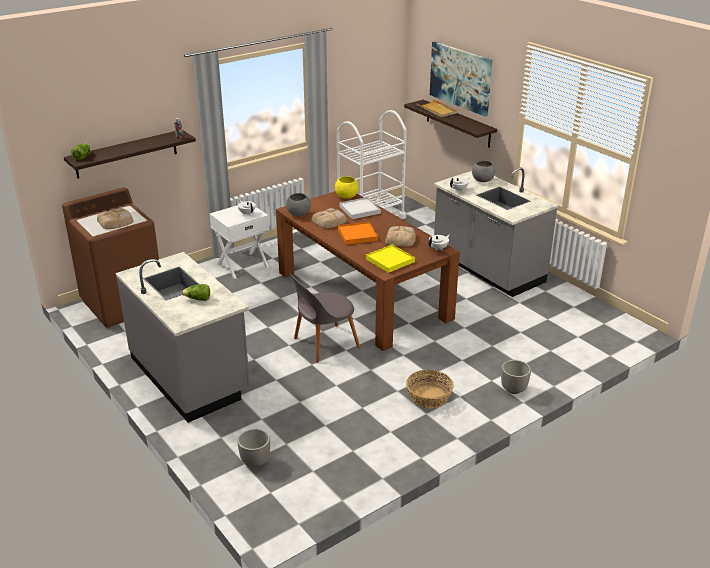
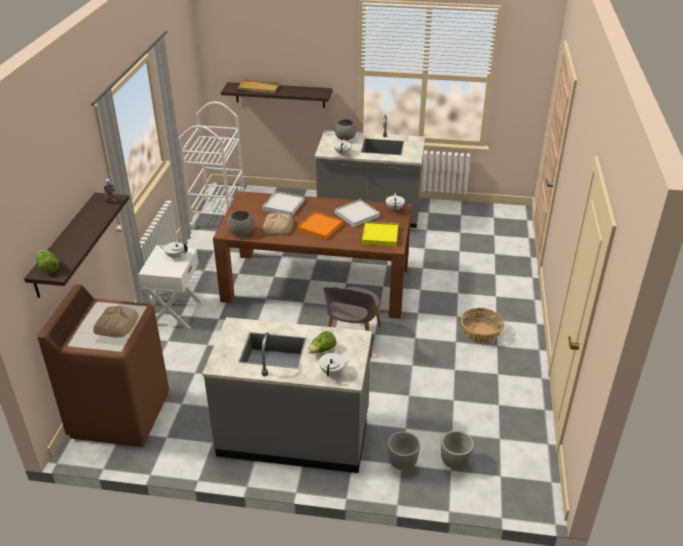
camera: 45 degrees left, 5 degrees up
(180, 314) = (332, 371): none -> white teapot
(346, 196) = (252, 199): yellow bowl -> none
(400, 239) = (357, 215): bread -> white tray
(460, 78) = (277, 50): picture -> none
(513, 389) = (516, 294): planter -> planter (402, 464)

